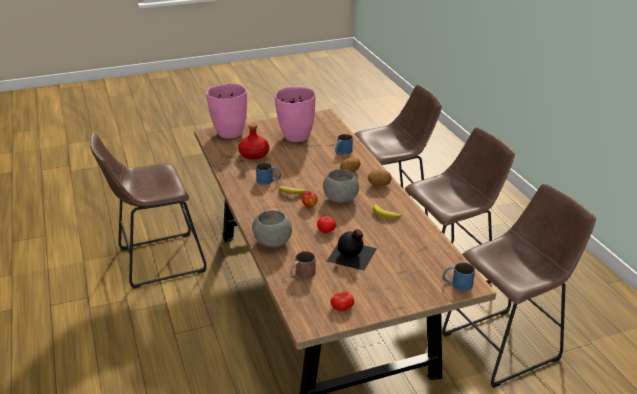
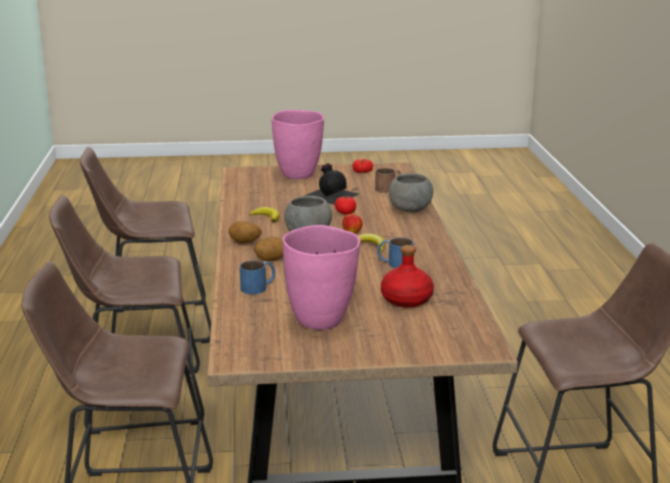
camera: 165 degrees left, 10 degrees down
(229, 133) = (445, 342): pink vase -> pink vase (298, 175)
(457, 283) = (250, 172): blue mug -> none

